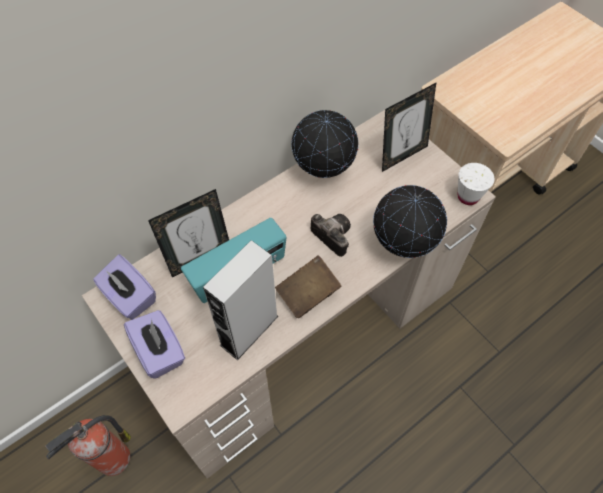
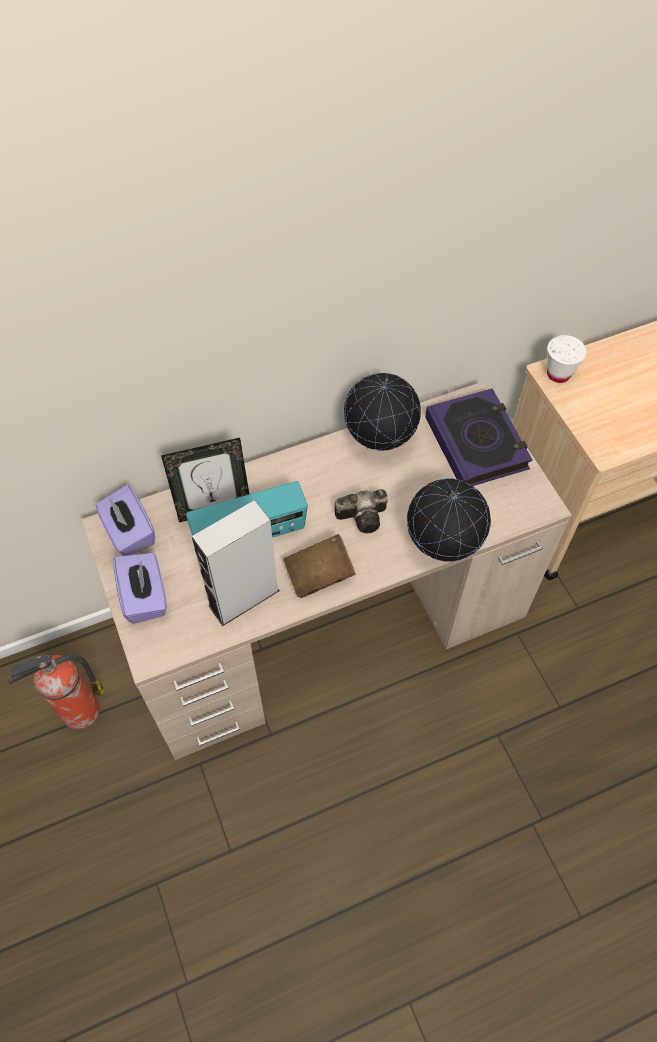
camera: 15 degrees right, 0 degrees up
(331, 235) = (365, 516): camera -> camera turned 105 degrees clockwise
(402, 155) = (476, 443): picture frame -> book
(468, 196) = (538, 507): white cup -> white cup (558, 374)

